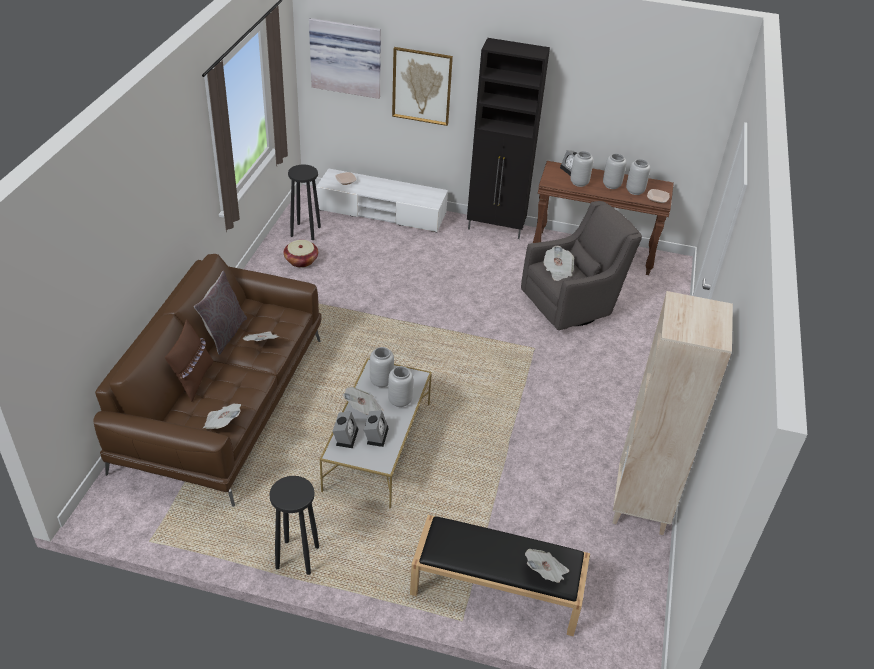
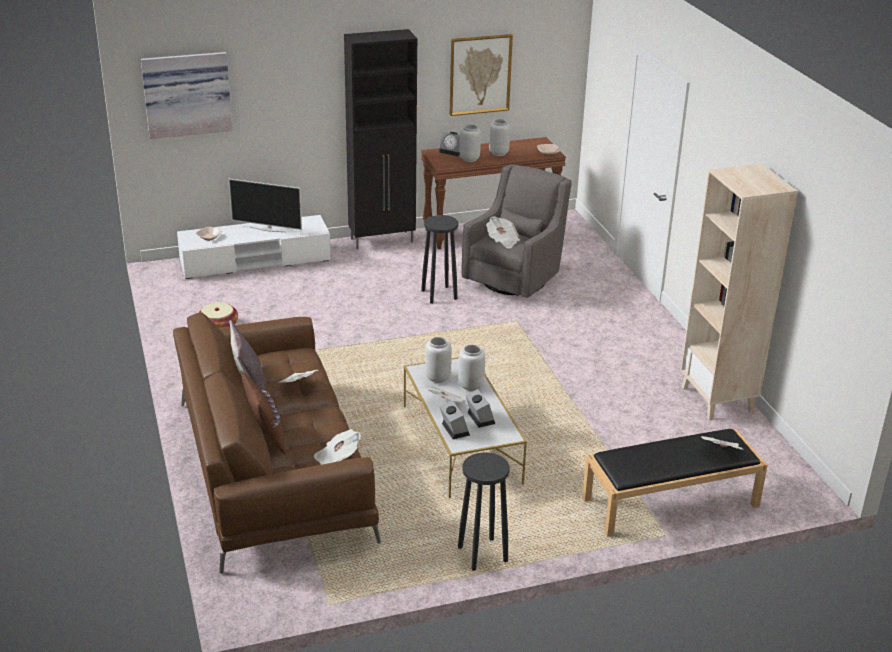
camera: 30 degrees left, 10 degrees down
(306, 231) = (195, 301): black stool -> black stool (439, 294)
(395, 189) = (268, 229): none -> television
(421, 86) = (277, 105): picture -> picture (480, 74)
(635, 191) = (523, 151): grey vase -> none

